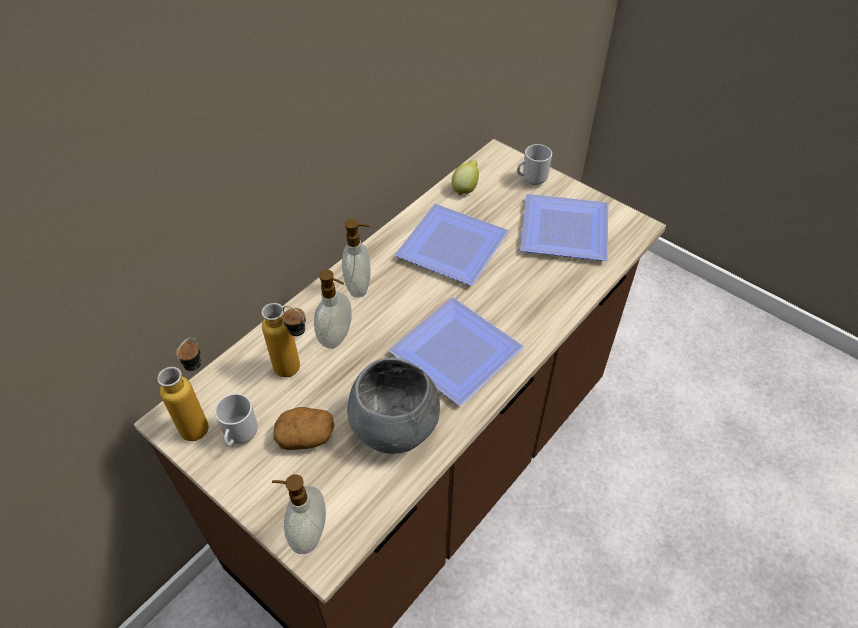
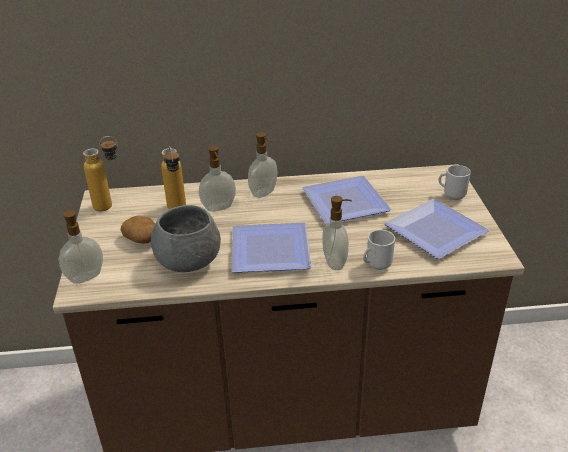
camera: 45 degrees right, 15 degrees down
(239, 435) = (116, 220): mug -> mug (376, 265)
(465, 188) = (398, 179): lemon -> none
(528, 323) = (336, 262): none -> soap dispenser

